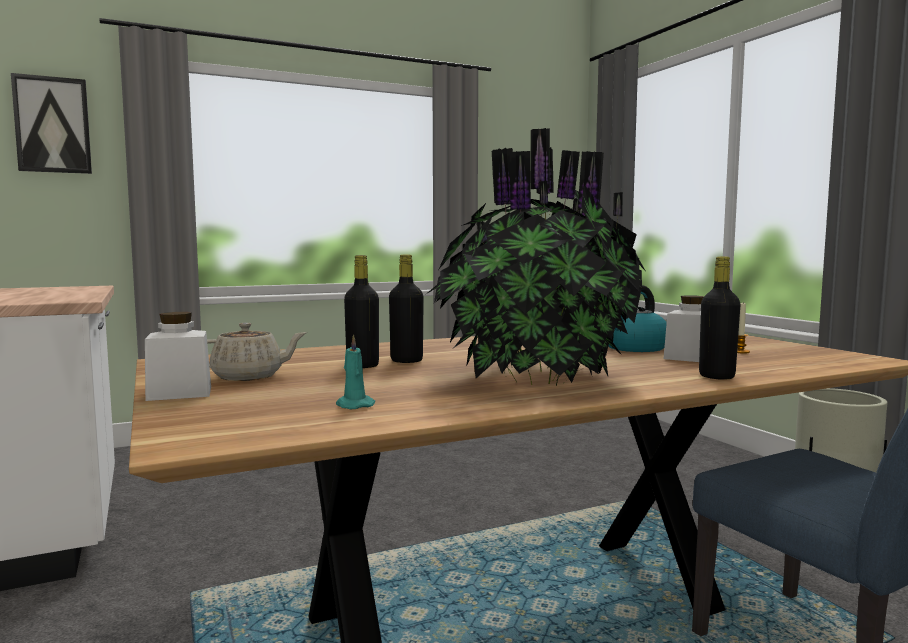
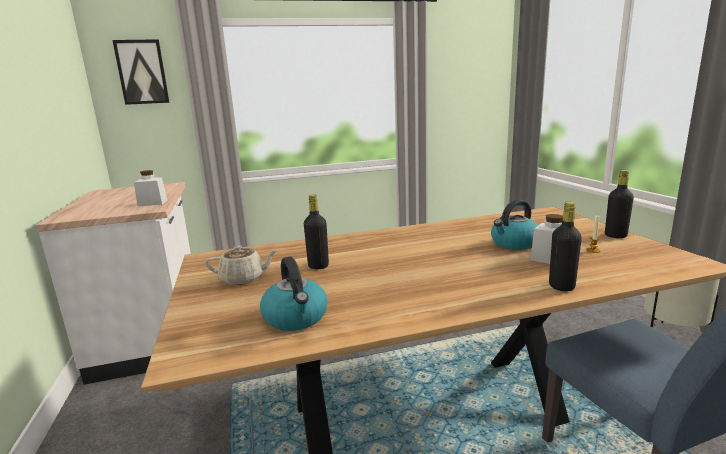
camera: 10 degrees right, 10 degrees up
(179, 393) = (196, 299): white jar -> white jar (152, 203)
(354, 405) = (296, 318): turquoise candle -> kettle
(406, 361) = (349, 260): black bottle -> black bottle (615, 236)
(532, 378) = (426, 285): potted plant -> none

